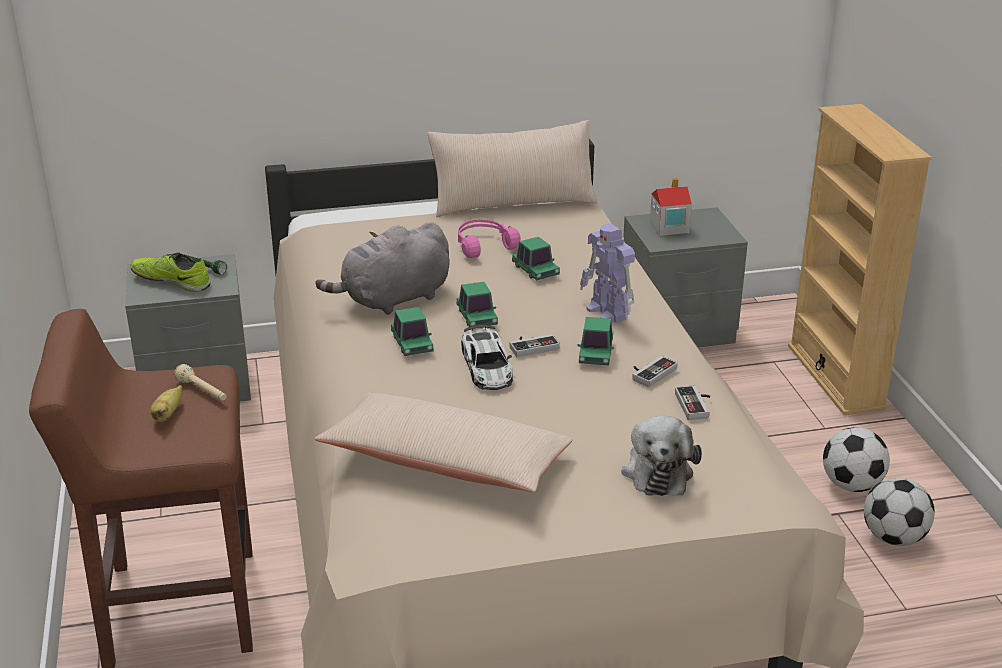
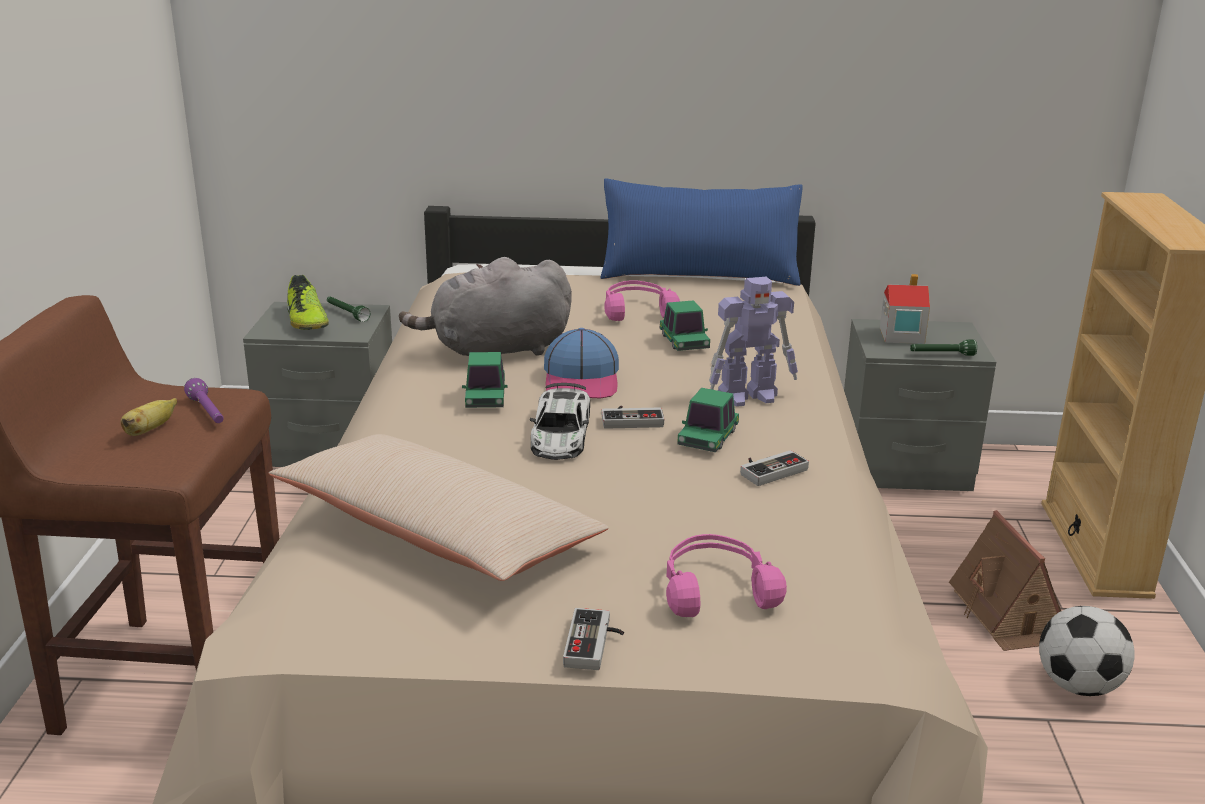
camera: 15 degrees right, 5 degrees down
(171, 281) = (307, 321): shoe -> shoe turned 150 degrees counterclockwise
(203, 391) = (207, 412): beige flashlight -> purple flashlight
(476, 317) = (582, 380): toy car -> cap
(513, 202) = (699, 274): beige pillow -> blue pillow
(608, 312) = (749, 396): toy robot -> toy robot turned 90 degrees counterclockwise
(657, 470) = (715, 589): plush toy -> pink headphones
(696, 405) = (813, 517): game controller -> game controller (595, 644)
(705, 241) = (941, 355): none -> green flashlight
(789, 440) = (1007, 614): none -> toy house
(894, 538) = (1120, 767): football -> none

